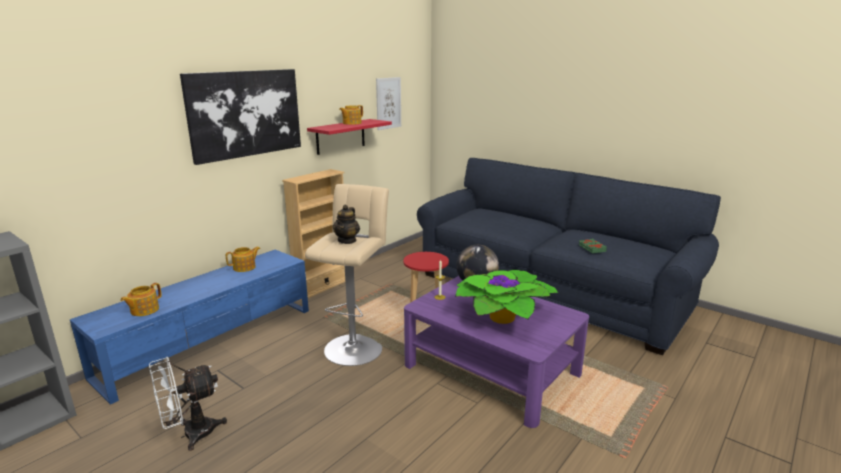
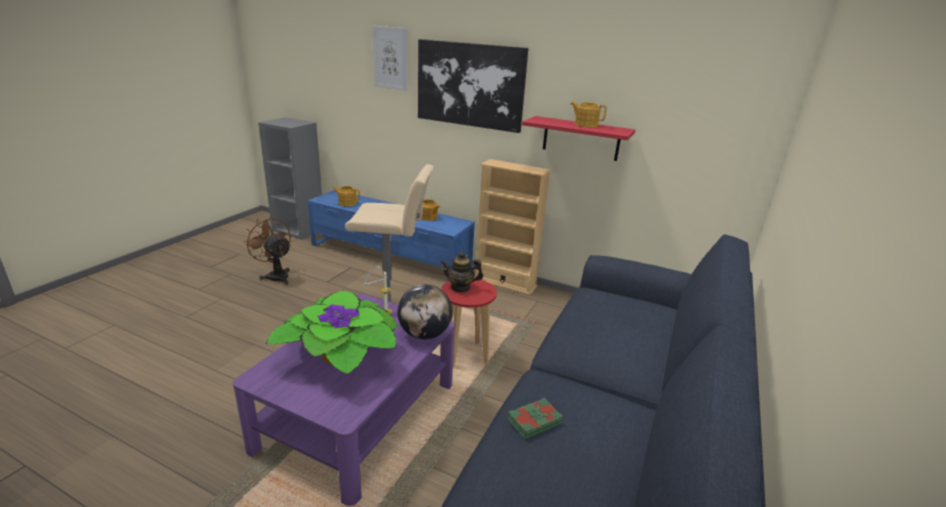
camera: 75 degrees right, 5 degrees up
(190, 434) = (276, 275): white fan -> brown fan
(347, 240) = (385, 213): teapot -> teapot (460, 287)
(388, 103) = (679, 116): picture -> picture (390, 58)

